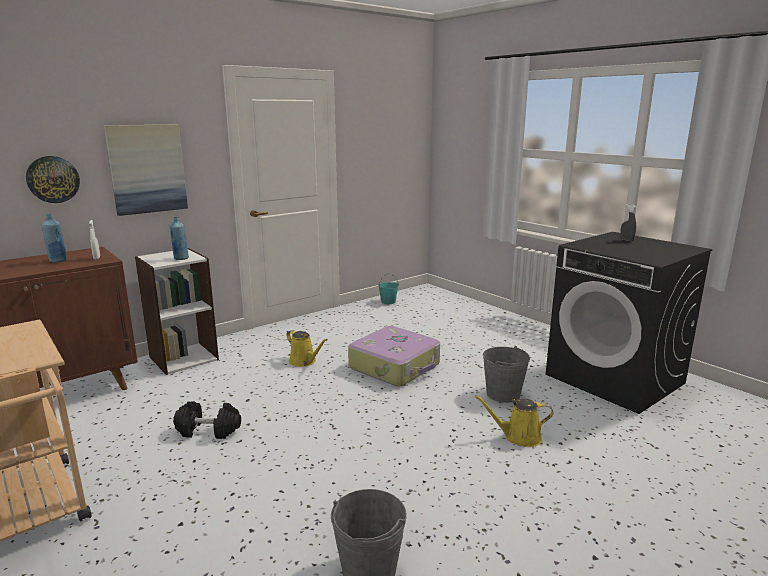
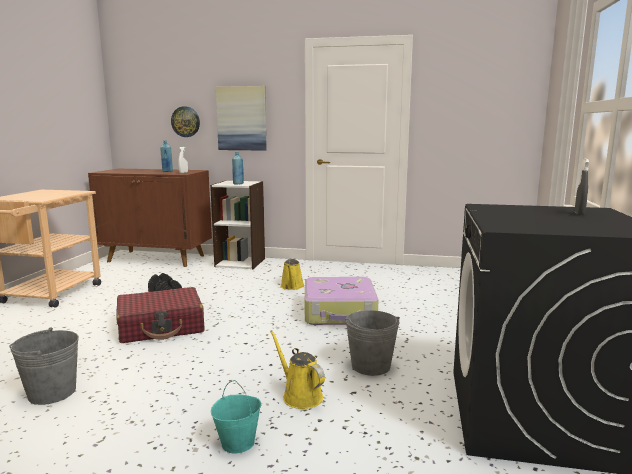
camera: 50 degrees right, 5 degrees down
(291, 457) = (161, 327): none -> red suitcase
(388, 302) = (450, 273): turquoise bucket -> turquoise bucket (238, 443)

